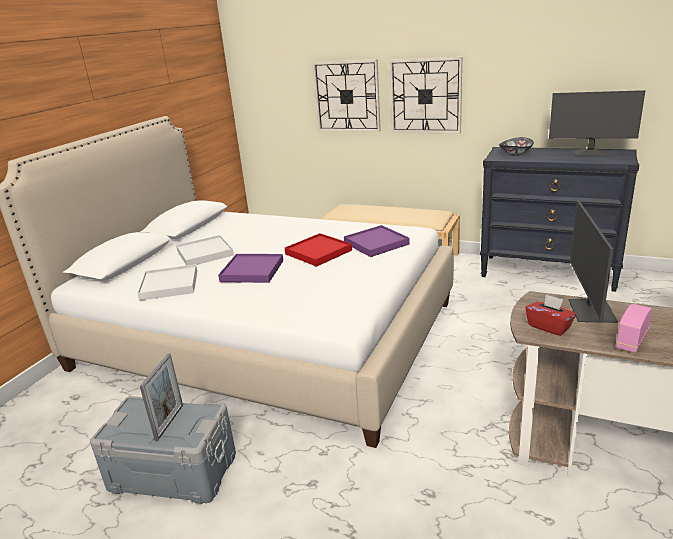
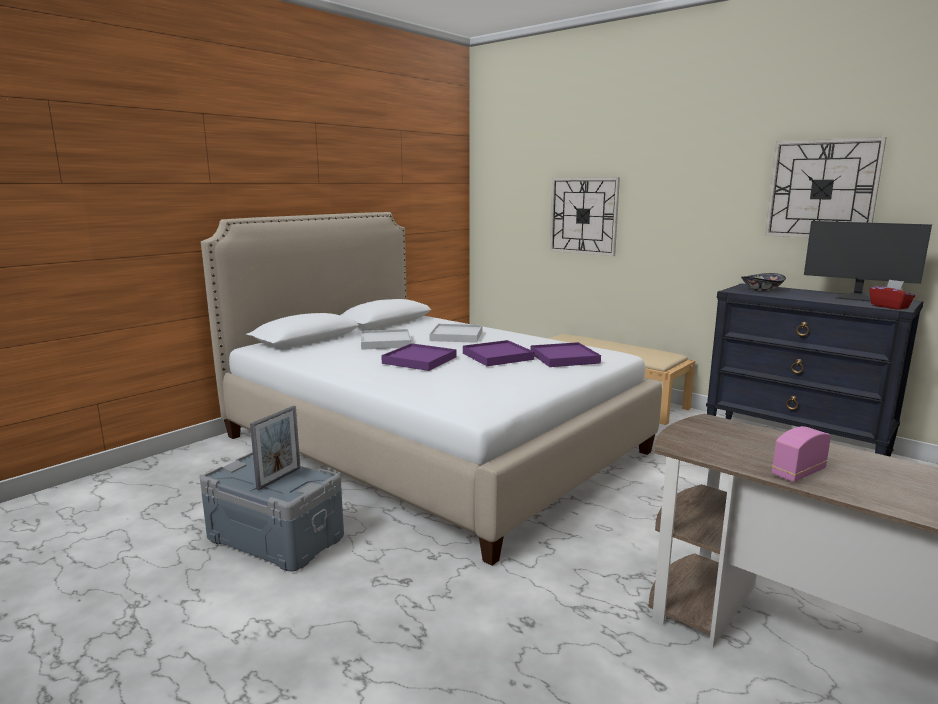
camera: 15 degrees right, 10 degrees down
(169, 285) = (334, 359): white tray -> white tray (456, 336)
(318, 252) = (498, 356): red tray -> purple tray
(425, 96) = (668, 220): wall clock -> wall clock (822, 189)
(549, 327) = (702, 444): red tissue box -> red tissue box (889, 307)
(590, 311) = (766, 440): monitor -> none

